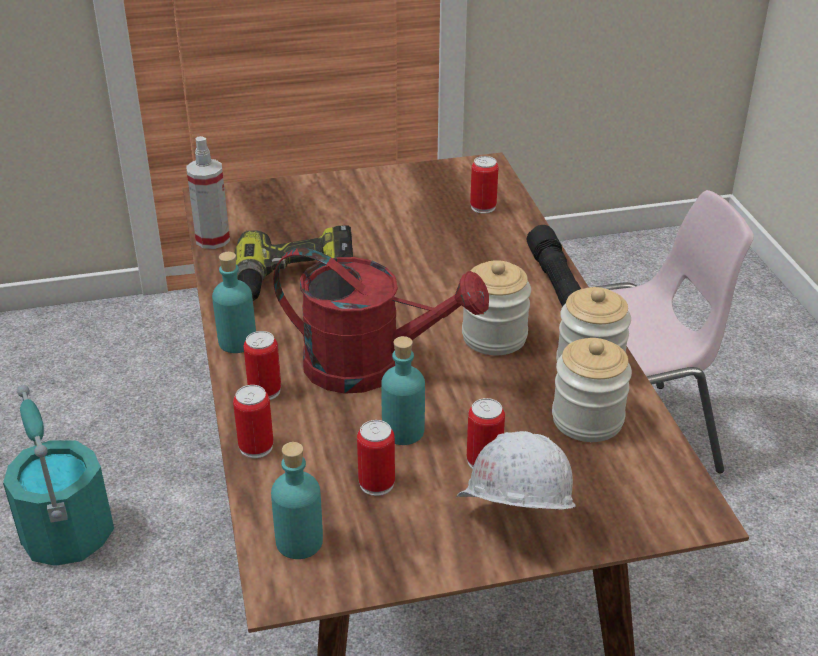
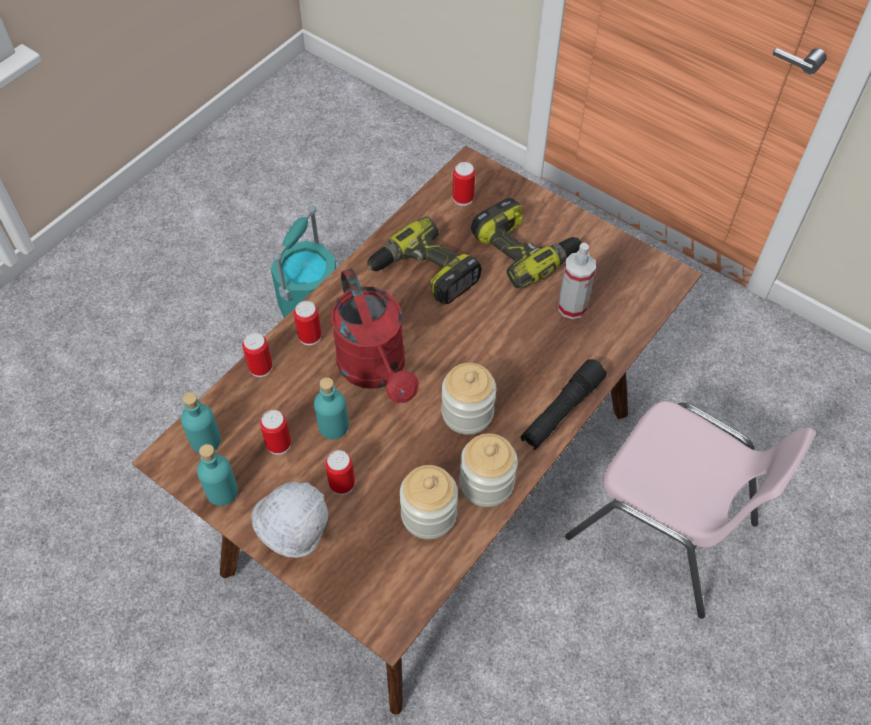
camera: 50 degrees right, 20 degrees up
(213, 239) = (426, 202): spray bottle -> spray bottle (572, 307)
(237, 342) = (340, 290): turquoise bottle -> turquoise bottle (222, 491)
(352, 216) = (524, 250): none -> power drill
(483, 207) = (613, 310): can -> can (463, 198)

